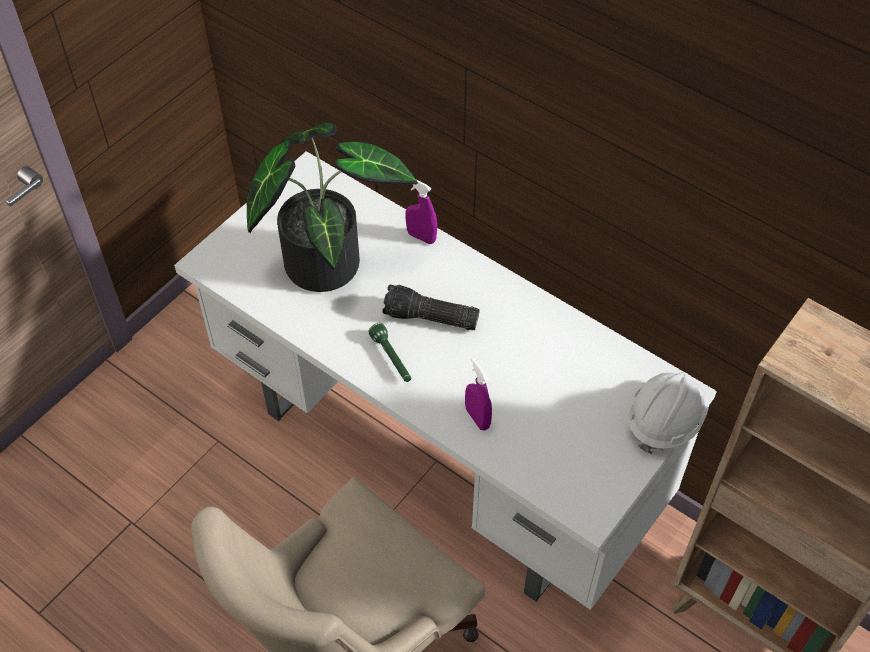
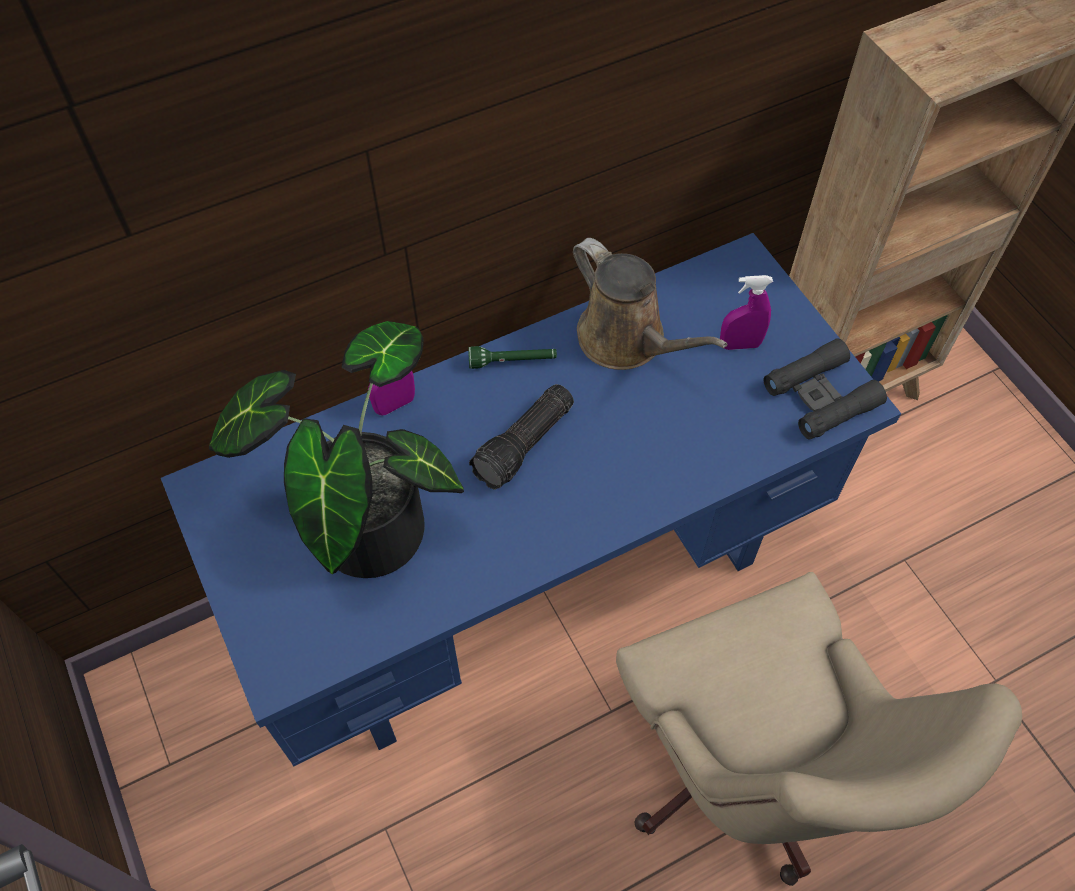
camera: 65 degrees left, 5 degrees up
(392, 359) = (564, 509): green flashlight -> green flashlight (513, 362)
(437, 457) = (537, 584): white desk -> blue desk
(477, 418) = (691, 455): purple spray bottle -> purple spray bottle (740, 345)
(555, 345) = (627, 340): none -> brown watering can
(581, 486) = (821, 396): none -> black binoculars
(664, 420) = (770, 289): white hard hat -> none

